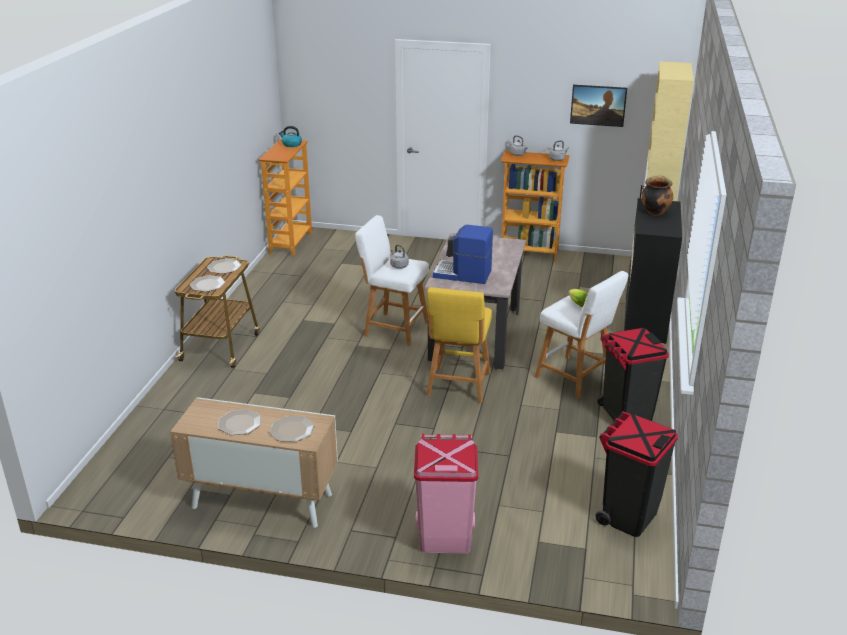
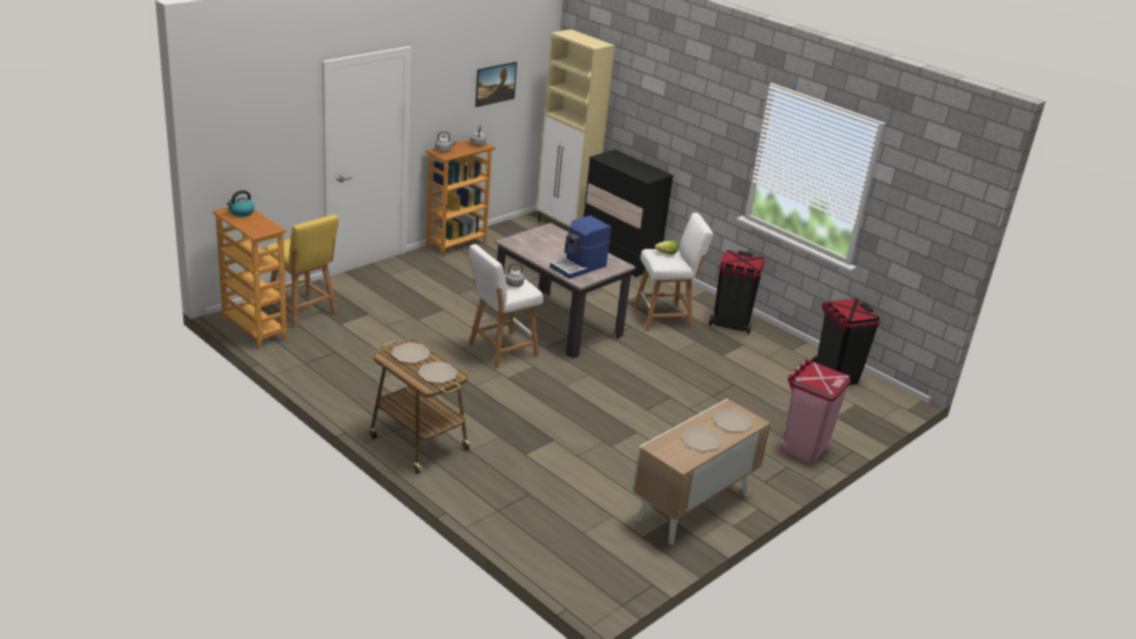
camera: 60 degrees left, 0 degrees up
(458, 386) = (624, 363): yellow stool -> yellow stool (303, 312)
(655, 212) = (621, 163): cooking pot -> none

